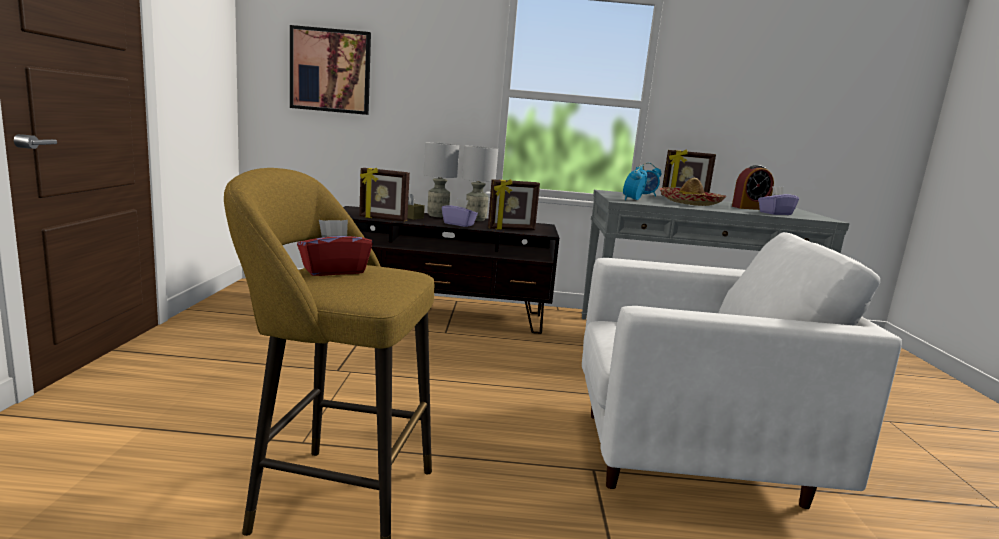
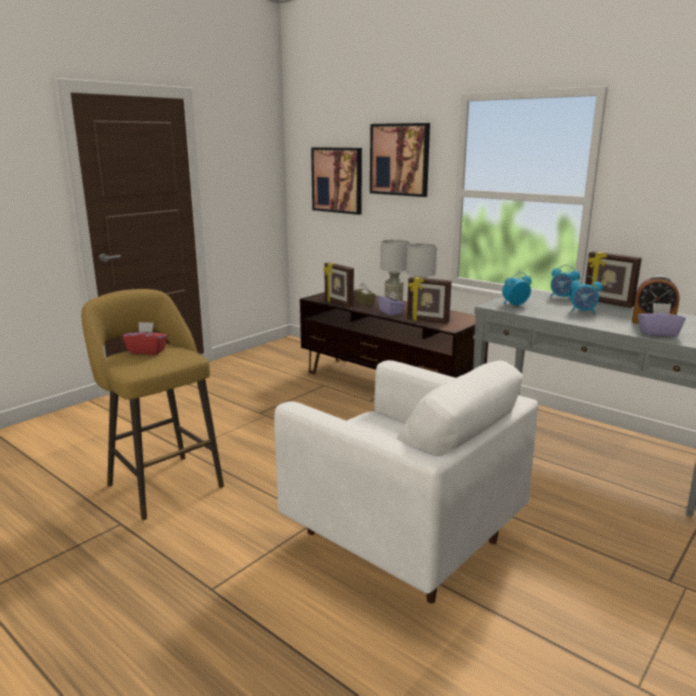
camera: 40 degrees right, 5 degrees up
(427, 51) = (399, 159): none -> picture
(690, 203) = (583, 312): hat -> alarm clock

